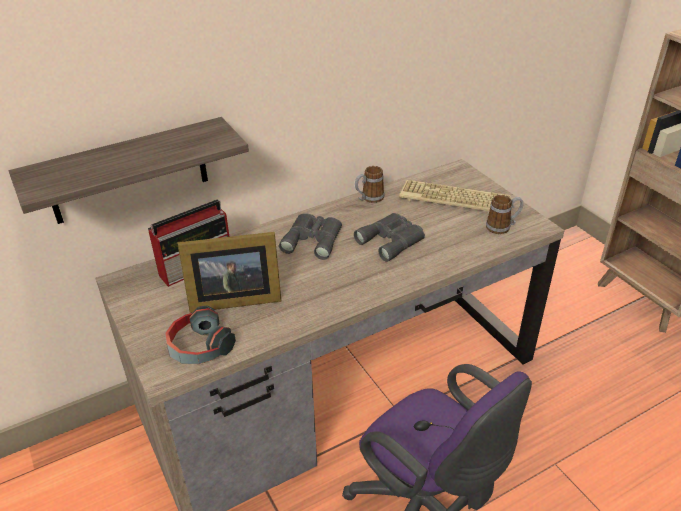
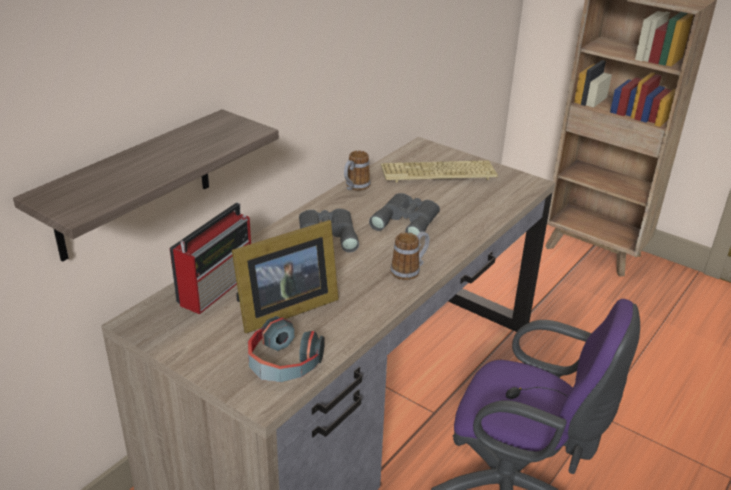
camera: 25 degrees left, 5 degrees down
(502, 227) = (500, 189): mug -> mug (409, 270)

